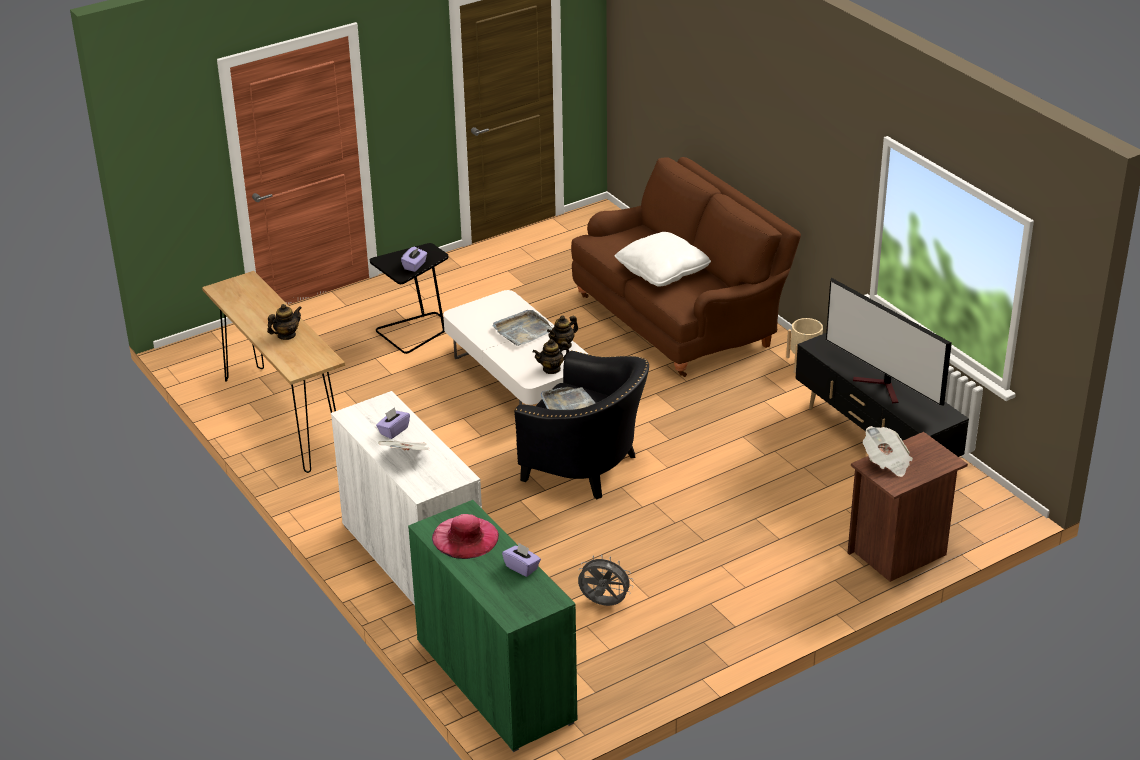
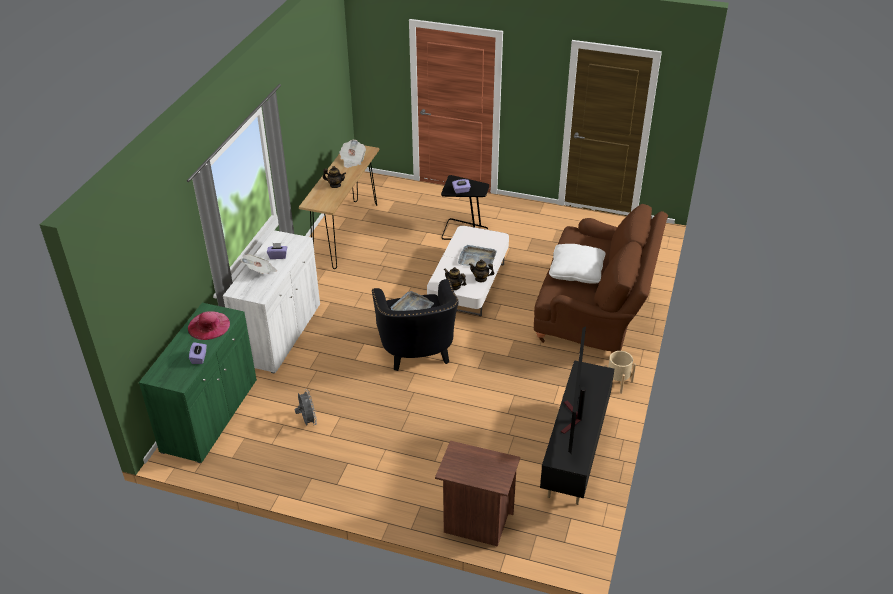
camera: 50 degrees right, 5 degrees up
(886, 462) = (467, 456): newspaper -> newspaper (352, 160)

